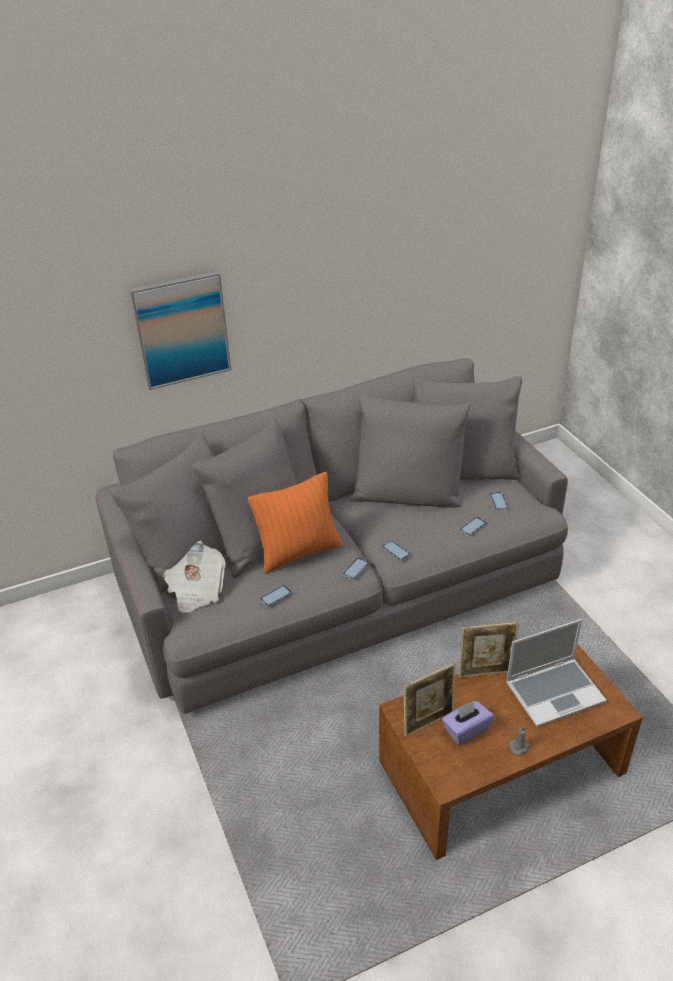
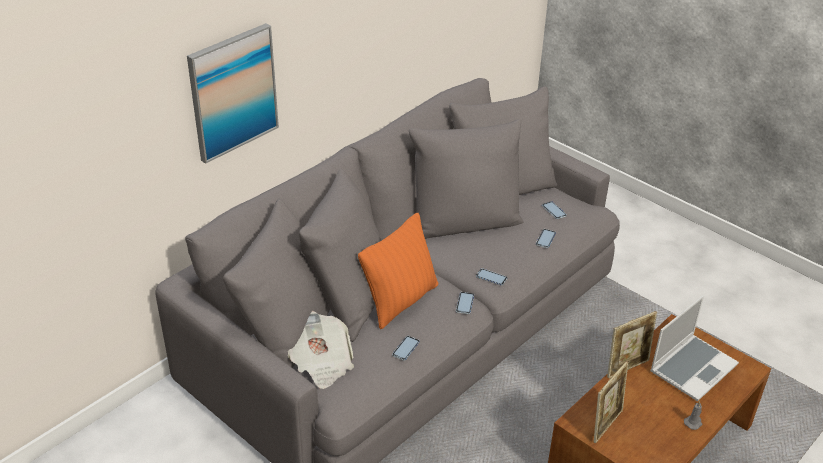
camera: 25 degrees left, 0 degrees up
(466, 730) = (641, 422): purple tissue box -> none

